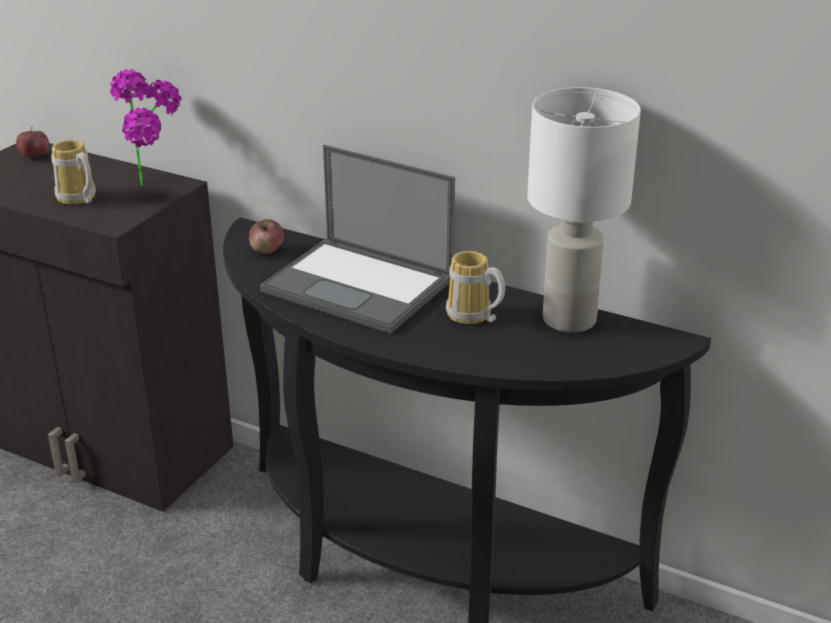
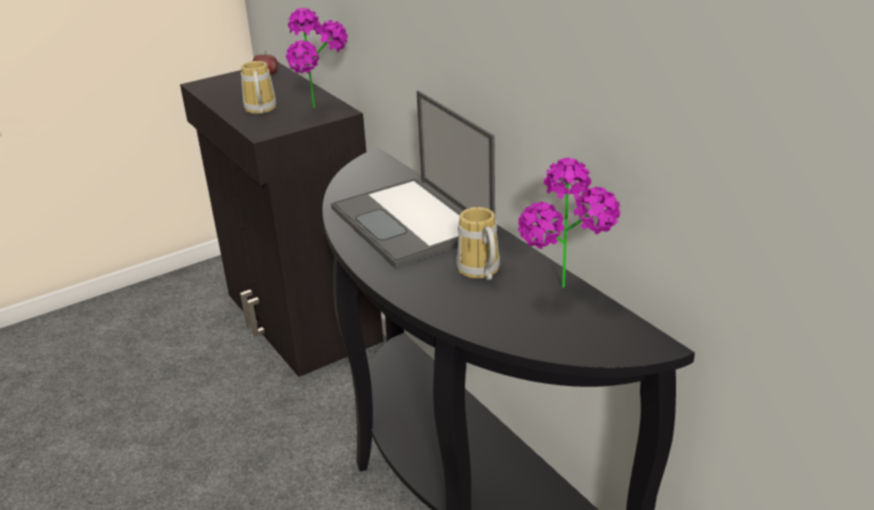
camera: 30 degrees right, 0 degrees up
(267, 250) = (370, 177): apple -> none
(570, 319) = (566, 296): white table lamp -> potted plant

